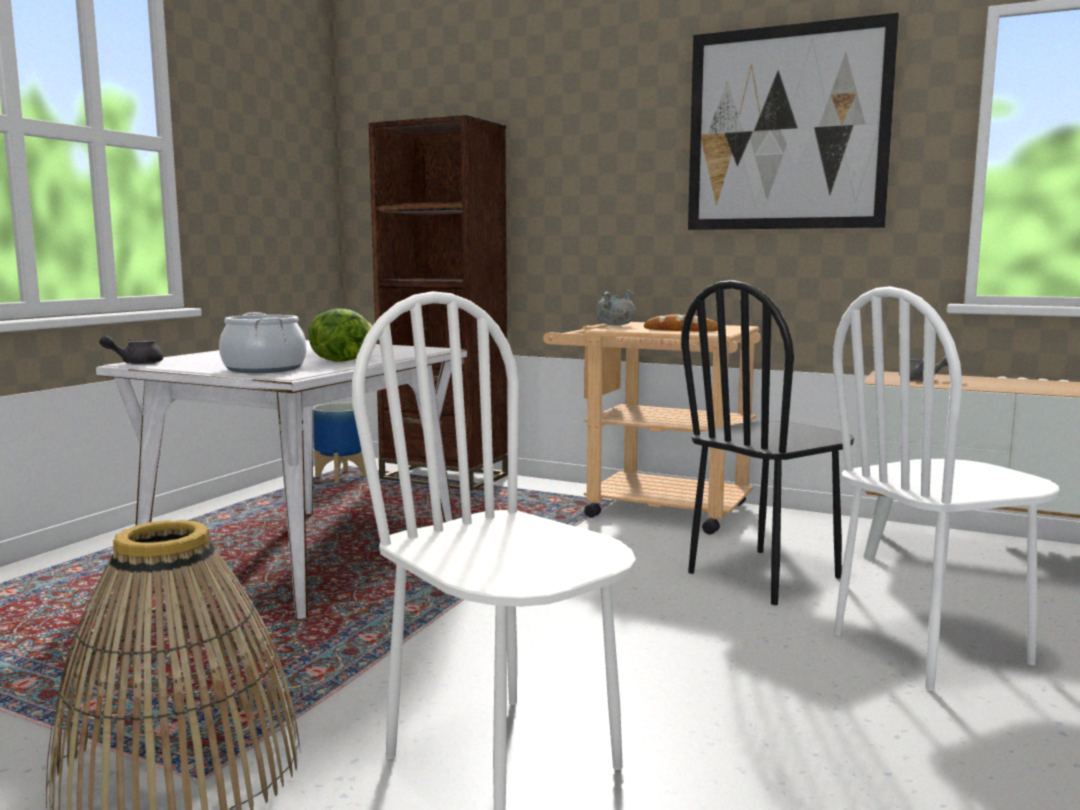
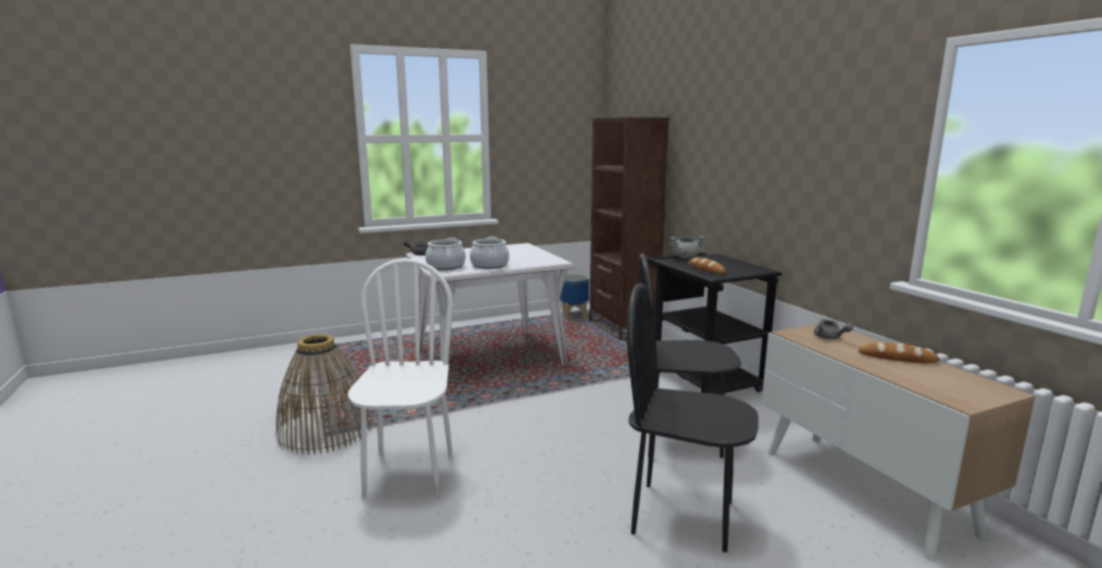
camera: 40 degrees right, 5 degrees up
(341, 361) = (489, 265): lettuce -> cooking pot
(651, 508) = (699, 378): beige cart -> black cart
(786, 128) = (808, 131): picture -> none
(931, 649) = (683, 516): white chair -> black chair
(1017, 382) = (897, 358): none -> bread

